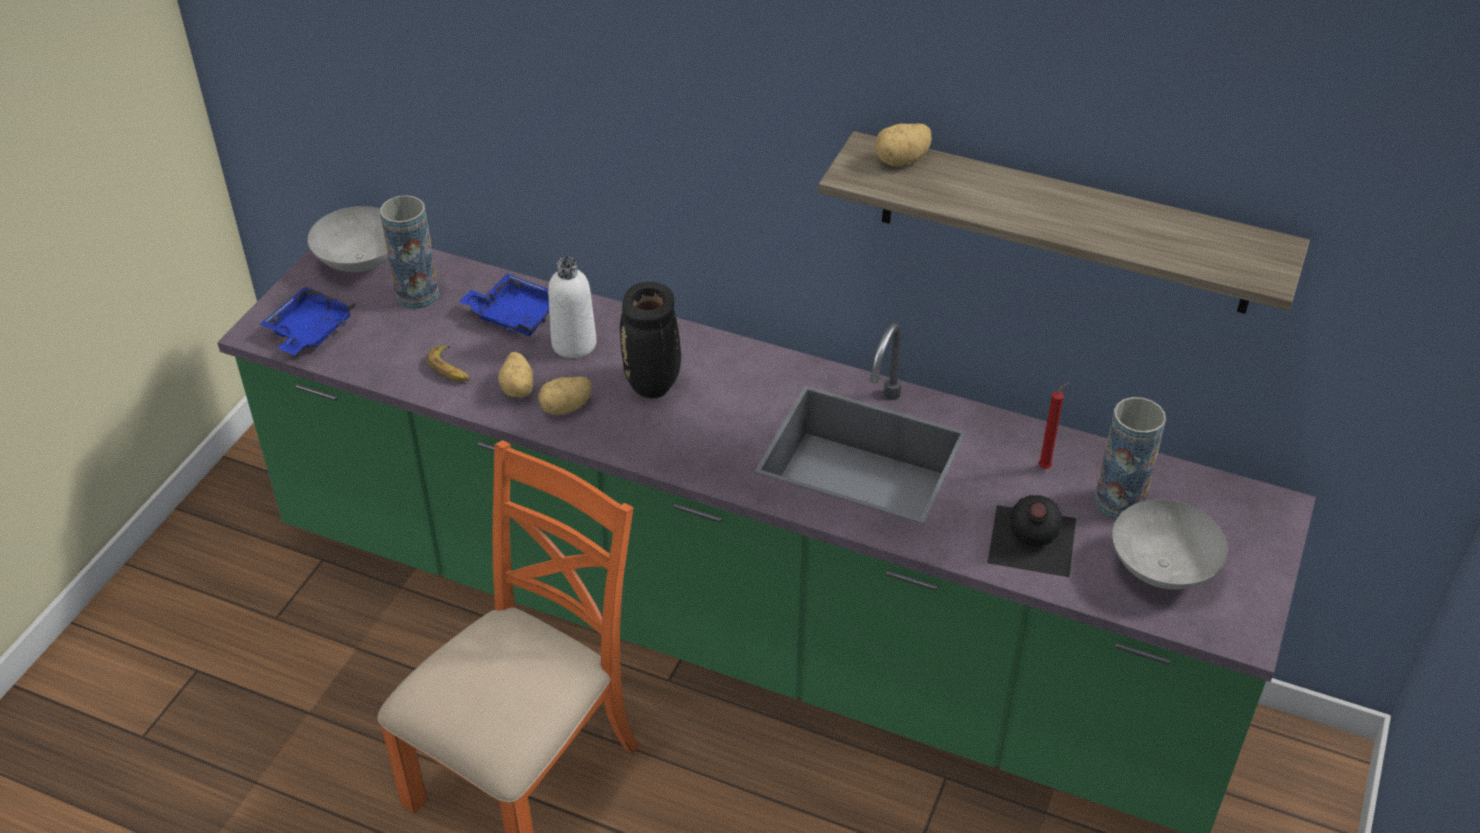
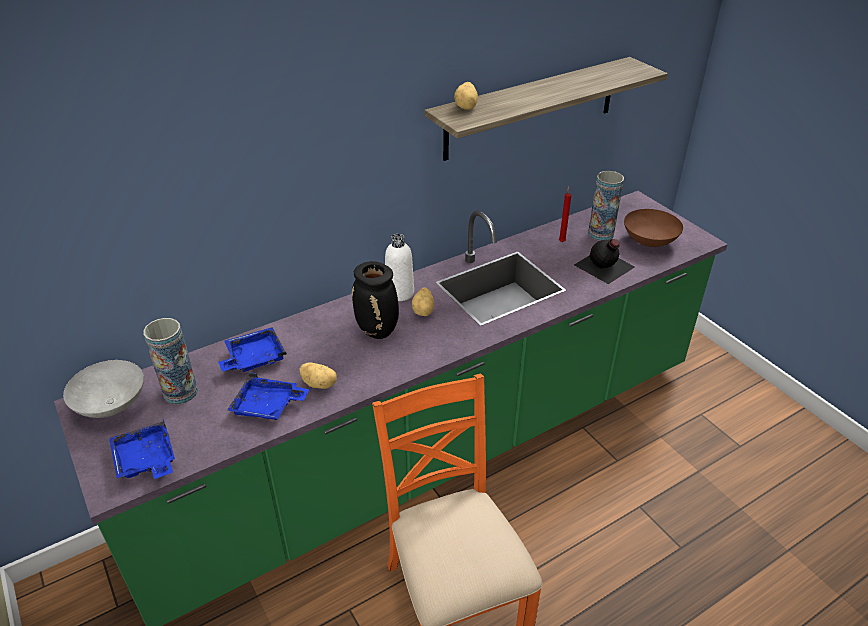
camera: 55 degrees left, 5 degrees down
(450, 369) = (268, 406): banana -> blue tray
(566, 408) = (358, 371): potato -> potato (424, 311)
(574, 344) = (309, 346): white bottle -> white bottle (399, 293)
(1162, 567) = (648, 241): grey bowl -> brown bowl

